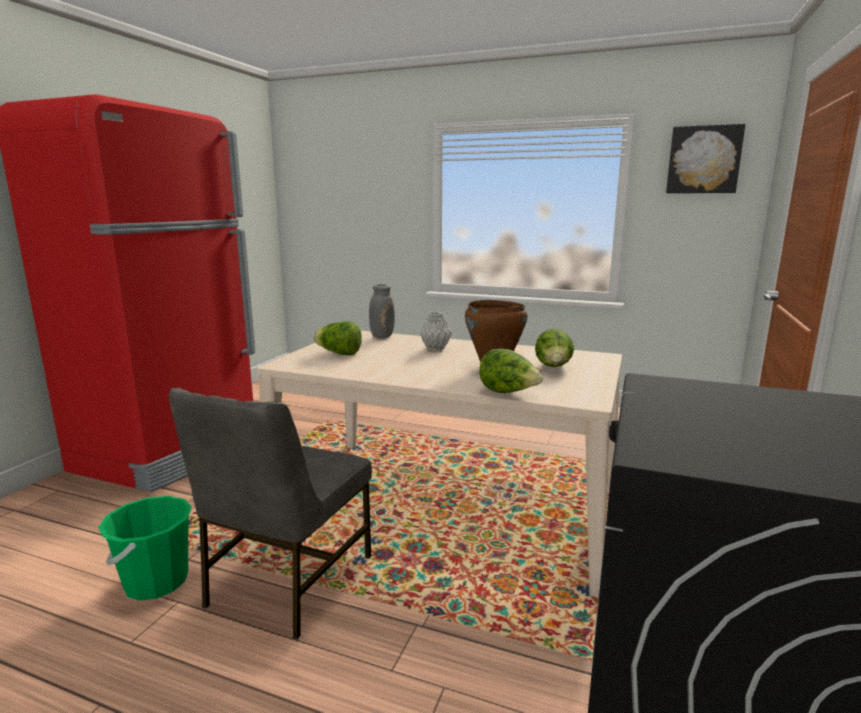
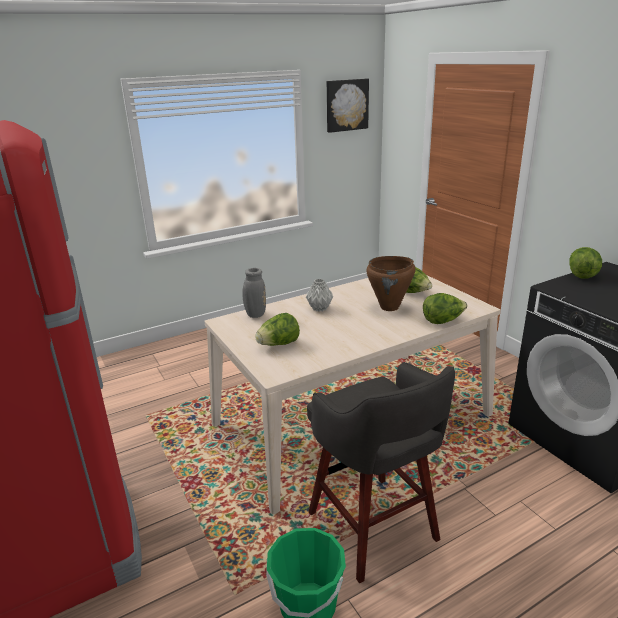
camera: 50 degrees left, 10 degrees up
(287, 581) = (374, 529): grey chair -> grey stool
(757, 391) = (582, 275): none -> lettuce

